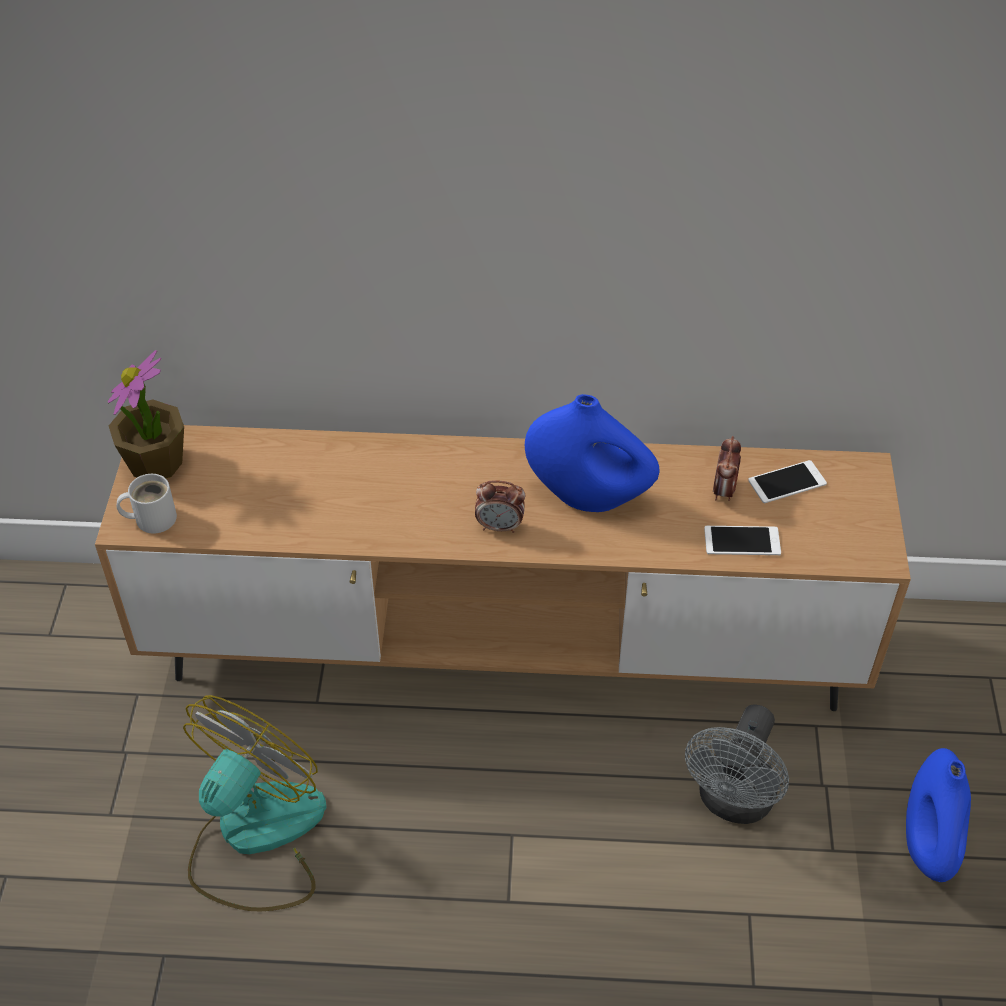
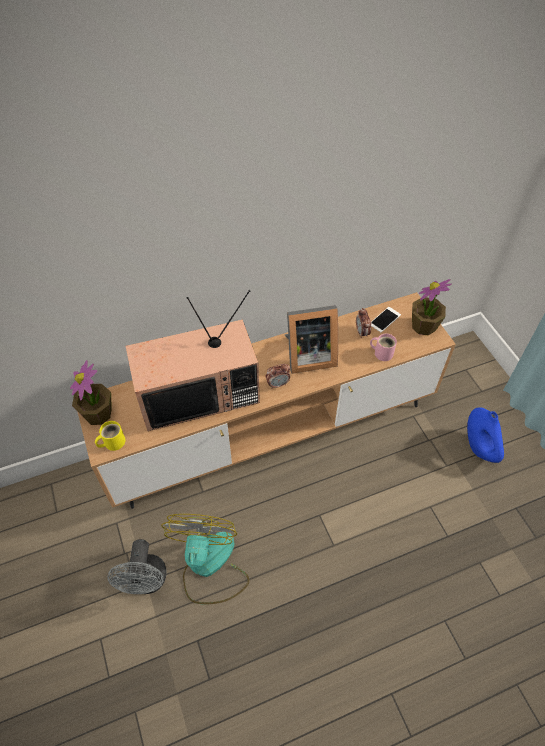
camera: 25 degrees left, 5 degrees up
(152, 517) = (112, 442): white mug -> yellow mug
(348, 490) = (199, 393): none -> television
(589, 496) = (308, 356): blue vase -> picture frame
(733, 802) = (399, 462): grey fan -> grey fan (146, 582)
(742, 541) = (382, 352): phone -> pink mug
(862, 522) = (423, 326): none -> potted plant

